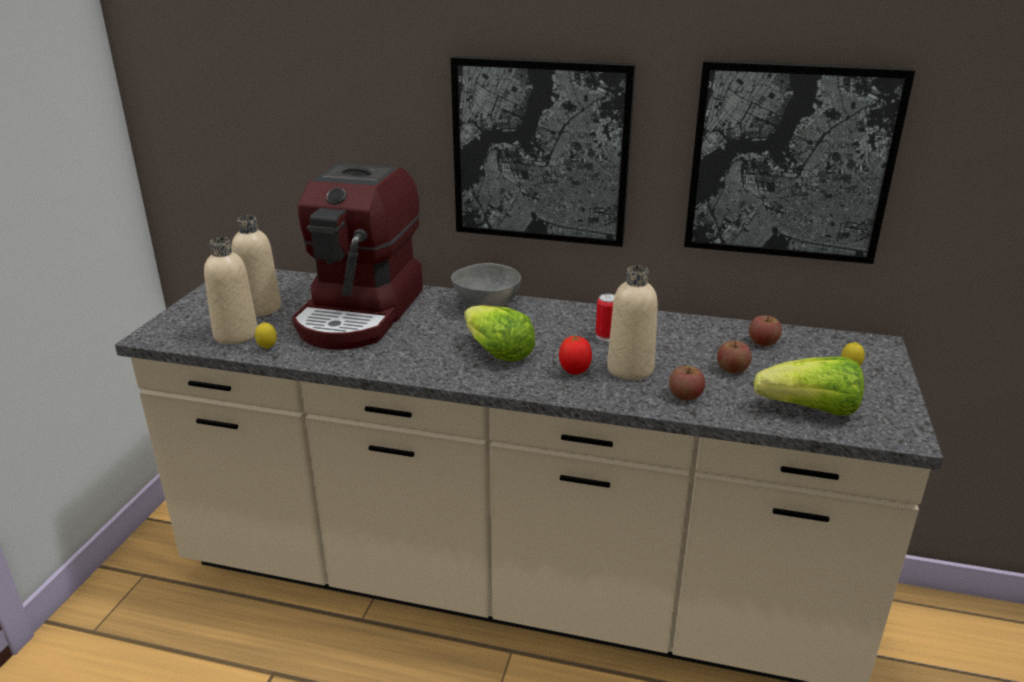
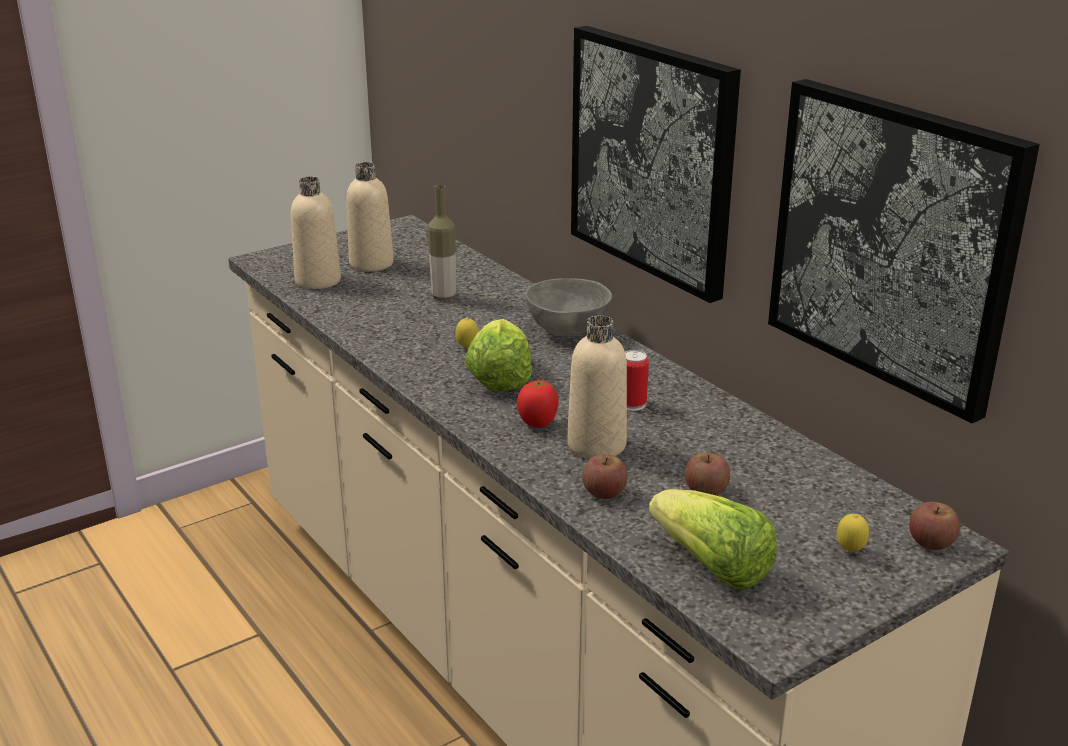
camera: 40 degrees right, 0 degrees up
(267, 348) = (322, 301): lemon -> lemon (467, 348)
(361, 313) = (444, 297): coffee machine -> bottle
(763, 342) = (799, 480): apple -> apple (931, 542)

